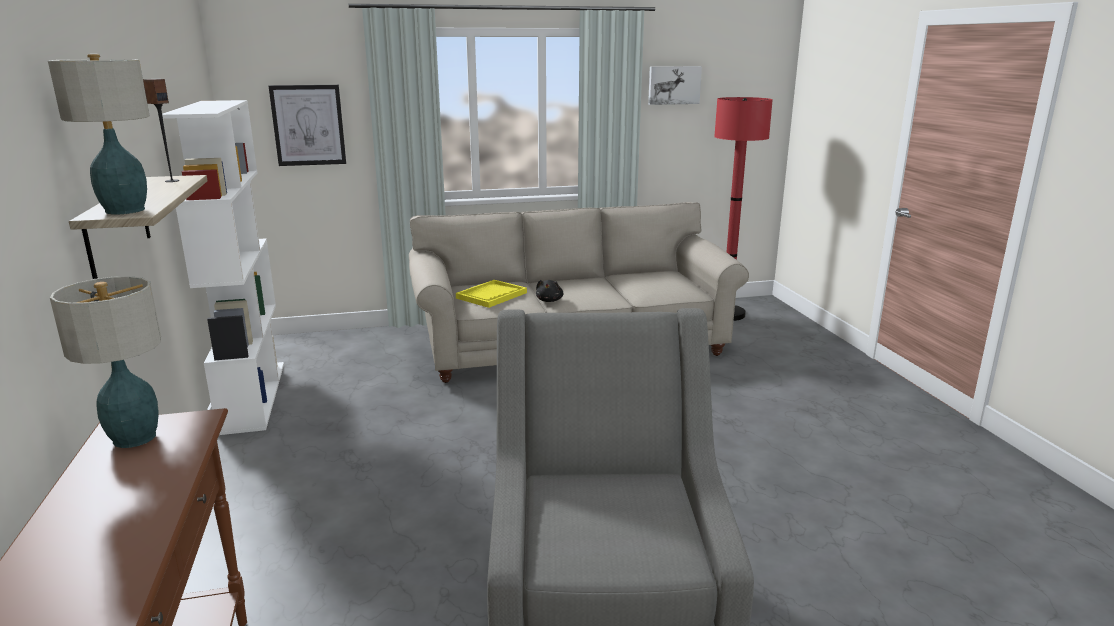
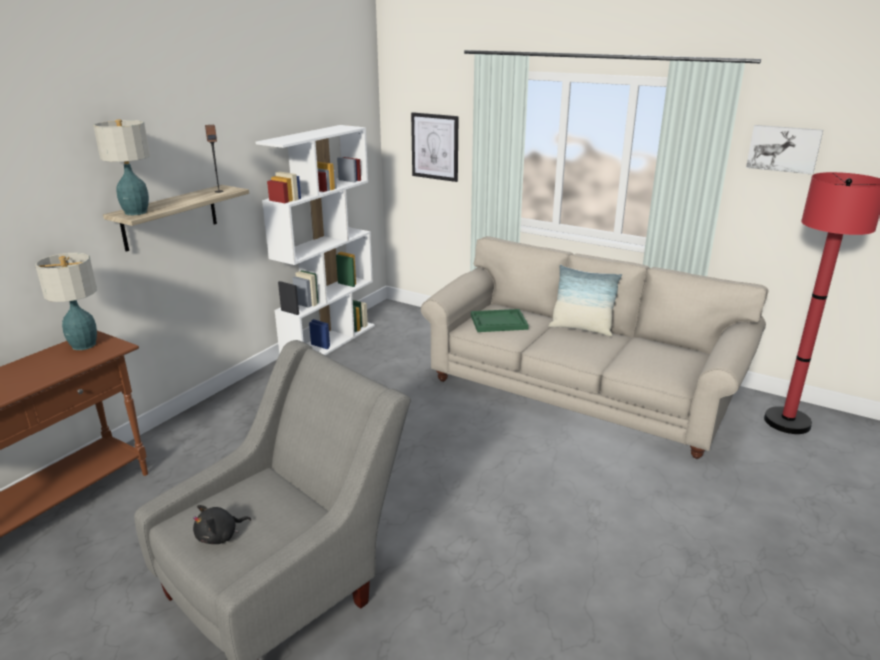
camera: 45 degrees right, 5 degrees up
(491, 295) = (498, 322): yellow tray -> green tray
(549, 300) = (538, 343): black plush toy -> black plush toy (220, 536)
(562, 281) = (581, 329): none -> pillow

